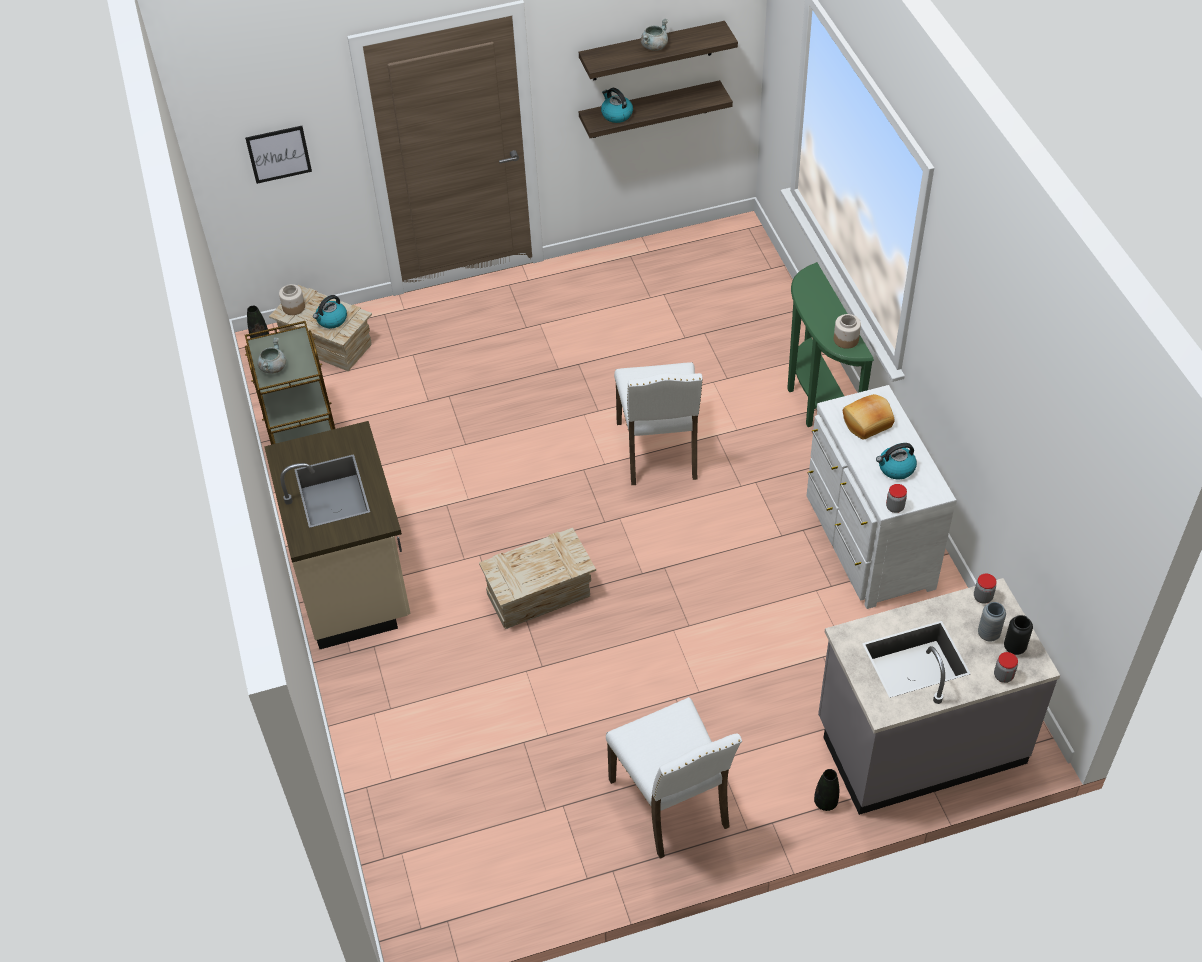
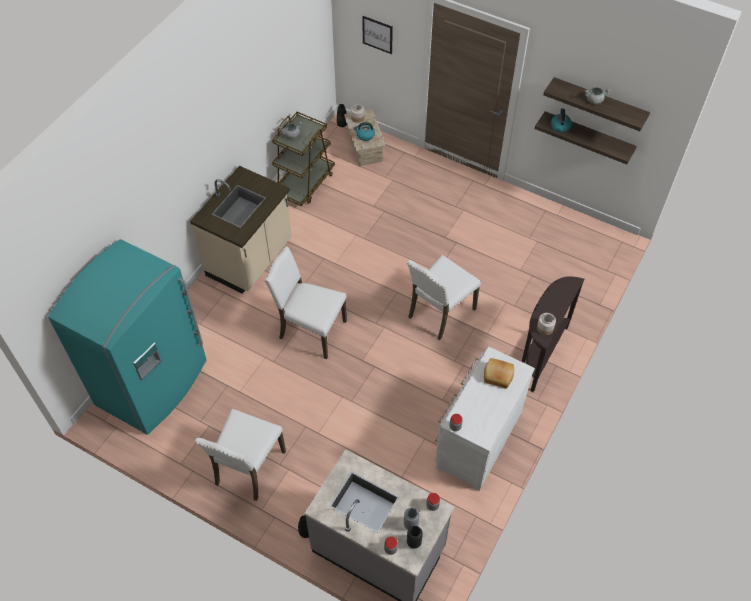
camera: 45 degrees right, 5 degrees up
(426, 827) = (153, 384): none -> turquoise fridge
(539, 594) = (310, 330): crate -> white chair
(816, 404) = (540, 354): green console table -> brown console table
(895, 468) = (481, 409): kettle -> none

